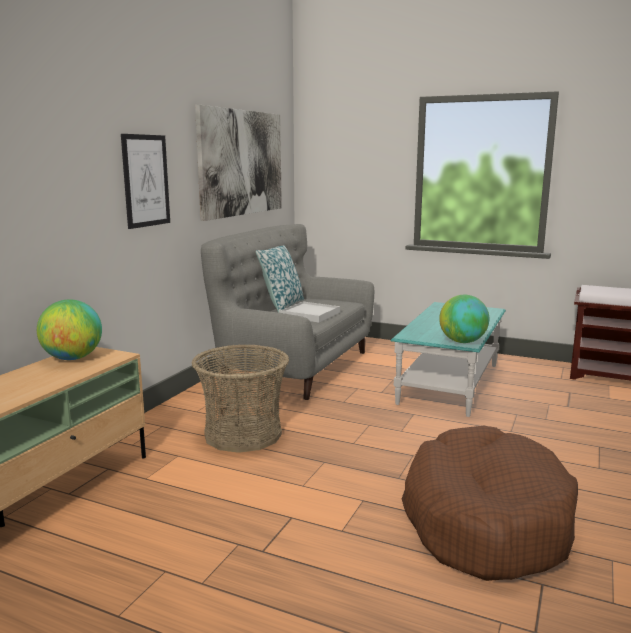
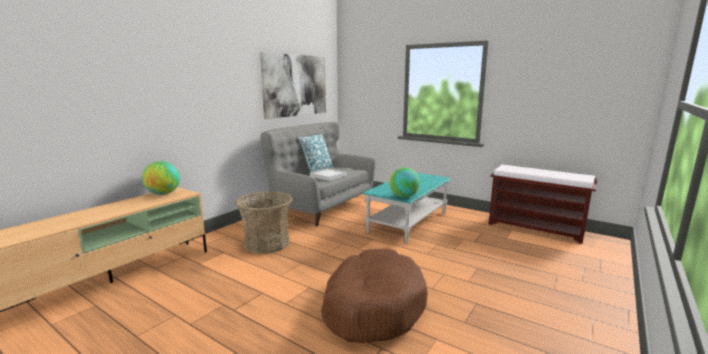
camera: 10 degrees right, 0 degrees up
(146, 181) = (223, 95): picture -> none

